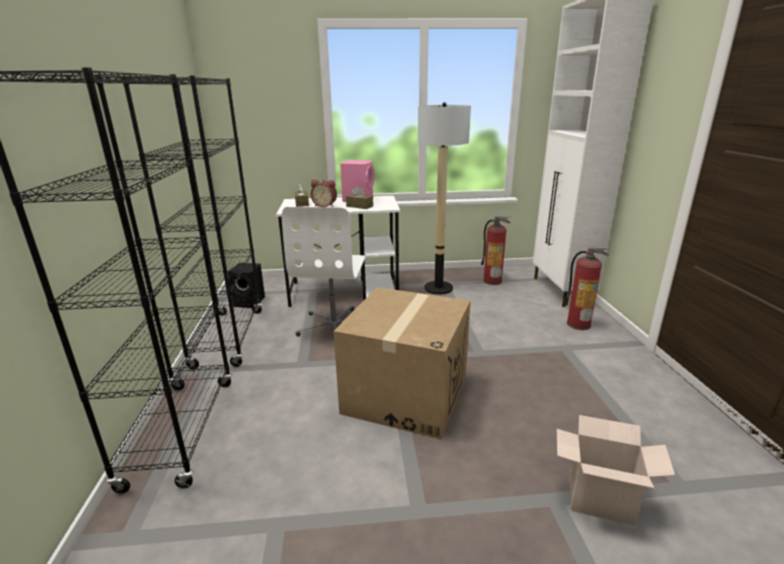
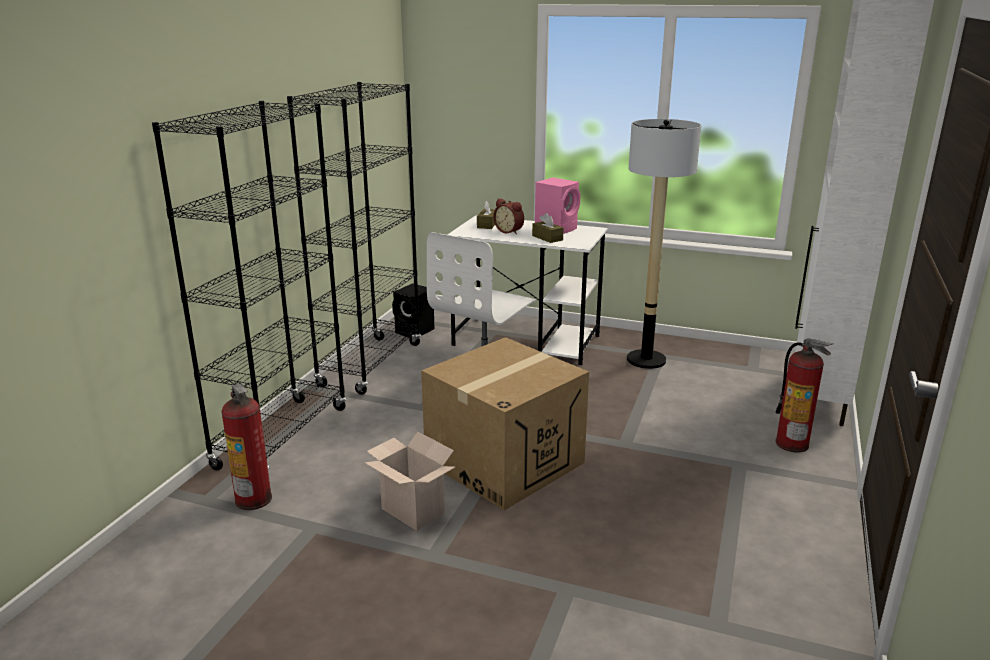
camera: 25 degrees right, 0 degrees up
(492, 281) = (730, 365): fire extinguisher -> fire extinguisher (254, 499)
(598, 502) = (609, 605): cardboard box -> cardboard box (410, 511)

